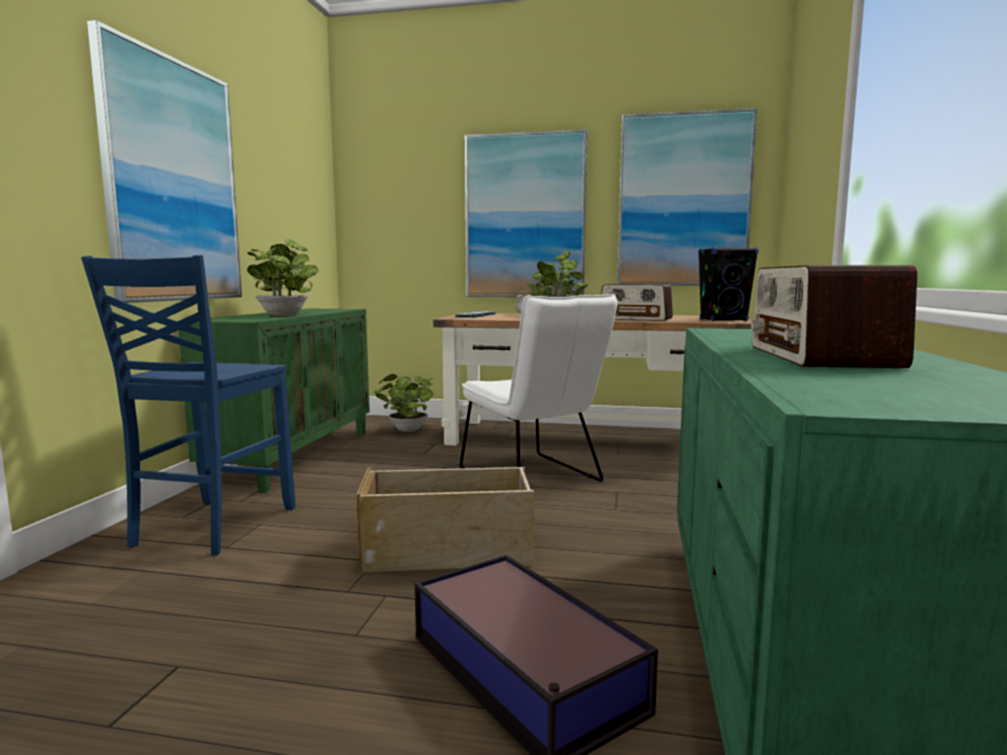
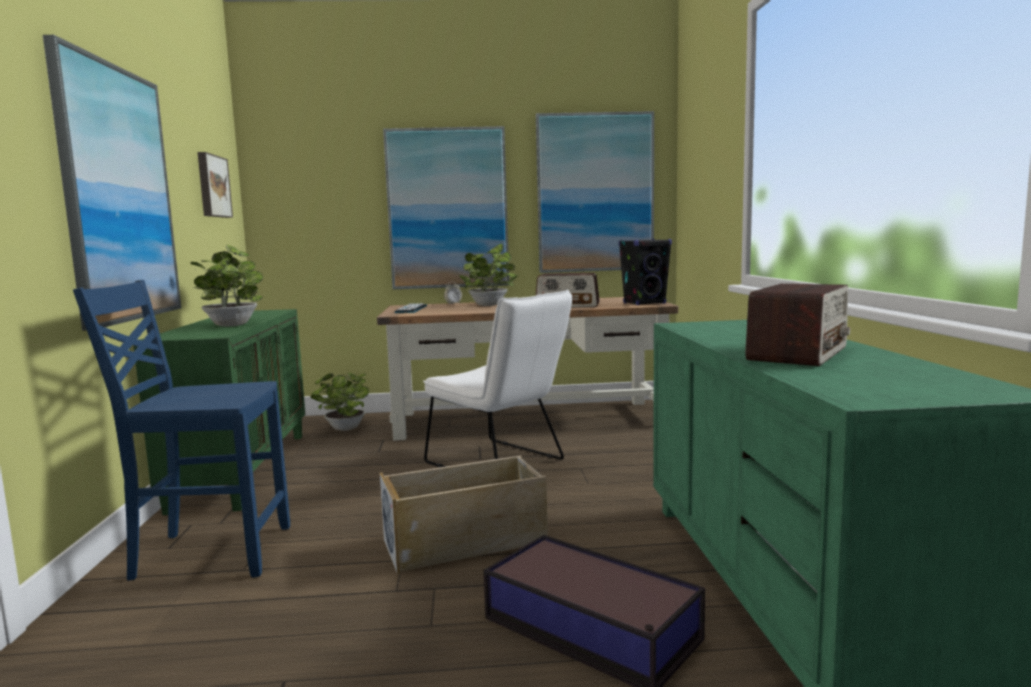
camera: 15 degrees left, 0 degrees up
(211, 527) = (210, 553): blue chair -> blue chair turned 90 degrees clockwise
(296, 188) = (212, 186): none -> picture
(820, 356) = (798, 353): radio -> radio turned 135 degrees counterclockwise

